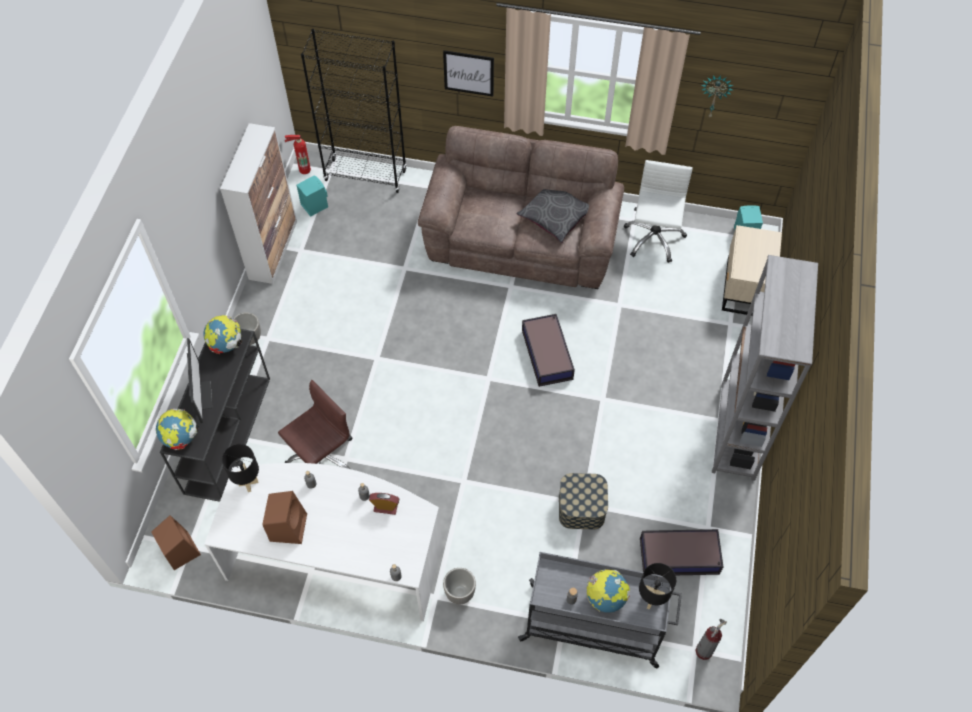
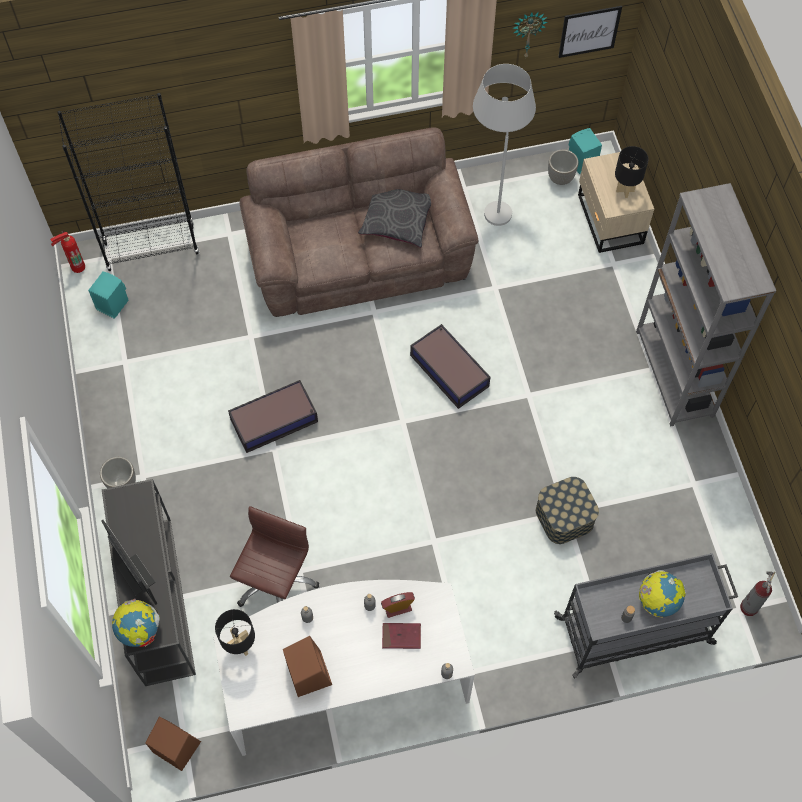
camera: 25 degrees left, 5 degrees up
(226, 344) = (130, 506): globe -> none
(273, 249) = (93, 373): cabinet -> none
(376, 531) = (401, 636): none -> red book
(460, 593) = (490, 658): planter -> planter (560, 178)
(468, 73) = (251, 98): picture -> picture (589, 31)
(650, 600) = (700, 583): black table lamp -> black table lamp (624, 191)
(653, 238) = (493, 201): white office chair -> white floor lamp
(680, 556) = (682, 524): storage box -> storage box (275, 421)

